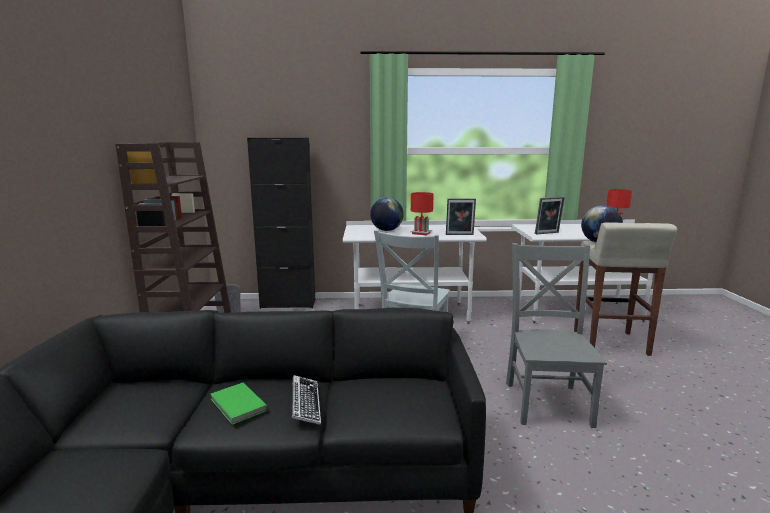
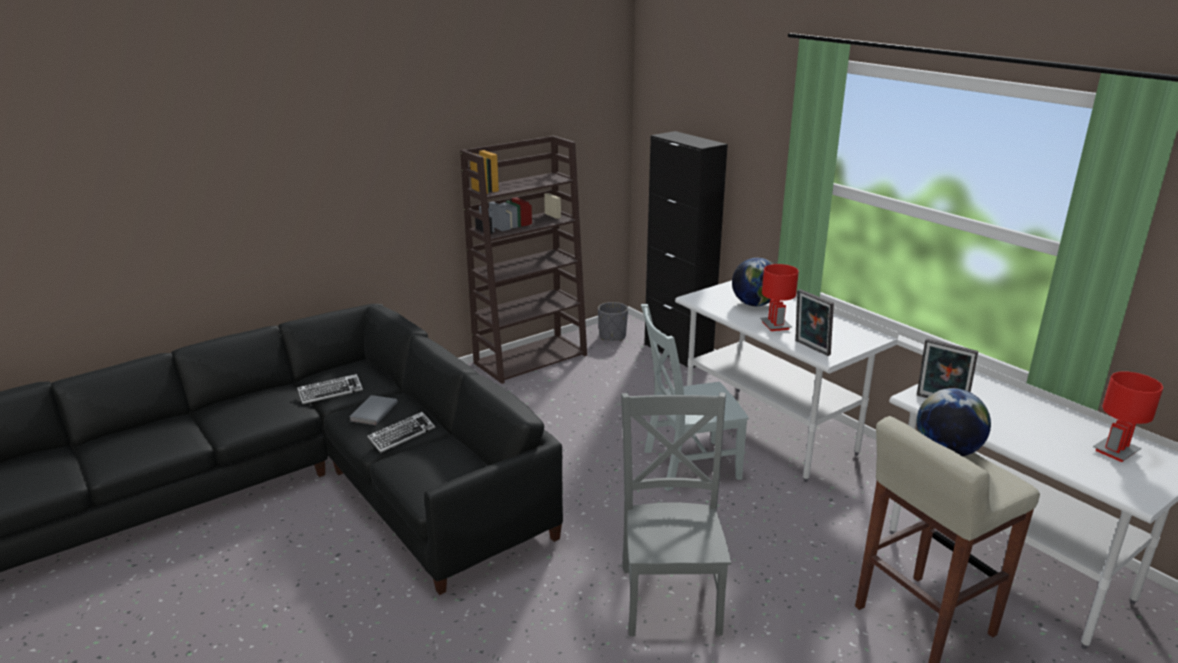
camera: 55 degrees right, 10 degrees up
(141, 422) = (330, 392): none -> keyboard
(237, 405) = (372, 412): green book -> grey book
(547, 401) = (671, 595): grey chair -> grey chair turned 60 degrees counterclockwise

